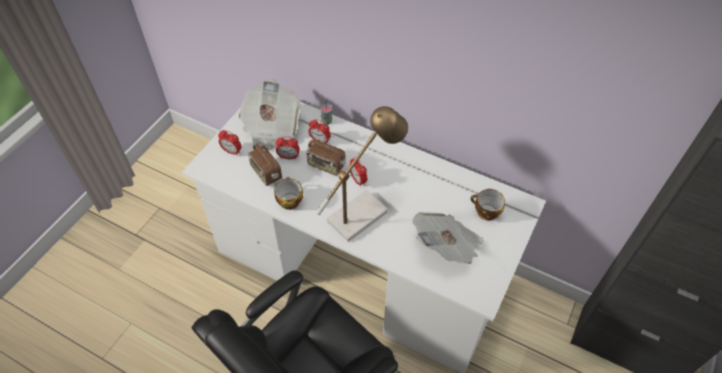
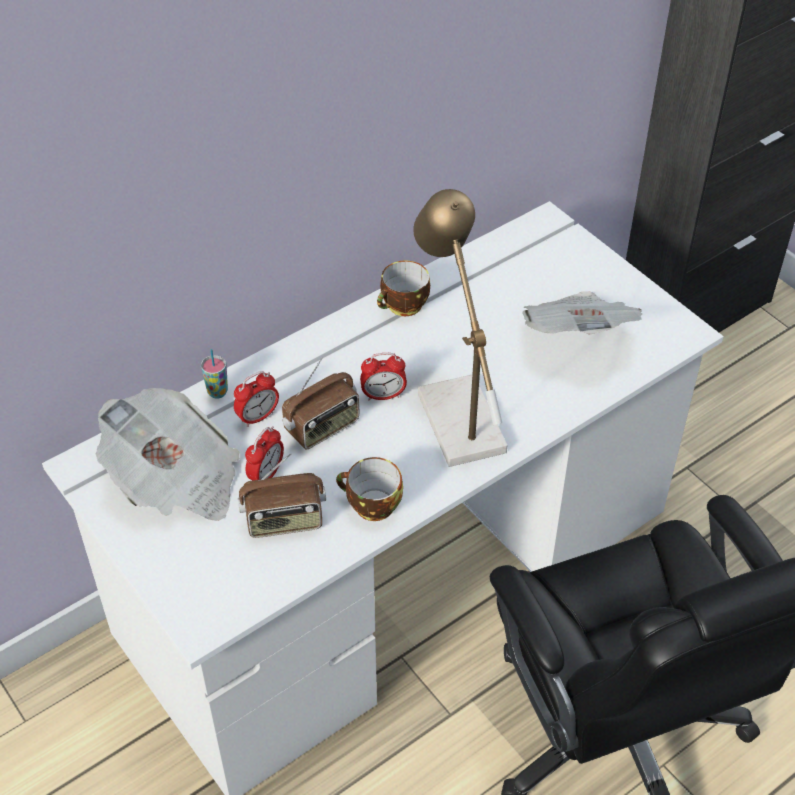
camera: 65 degrees left, 5 degrees down
(232, 151) = (192, 560): alarm clock -> none
(485, 212) = (536, 270): cup -> cup (404, 306)

